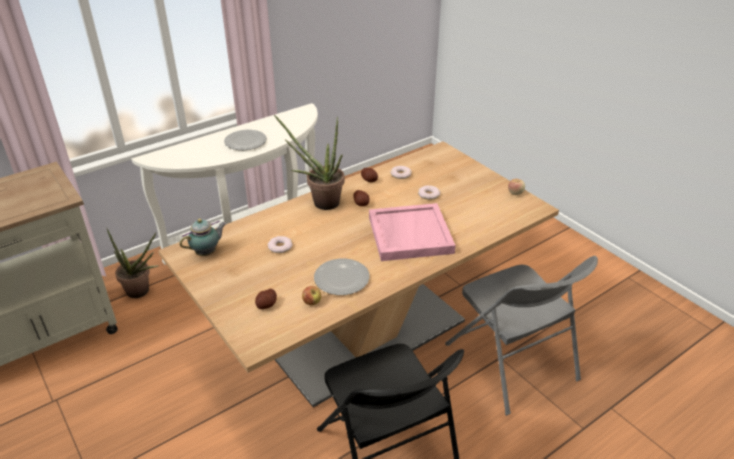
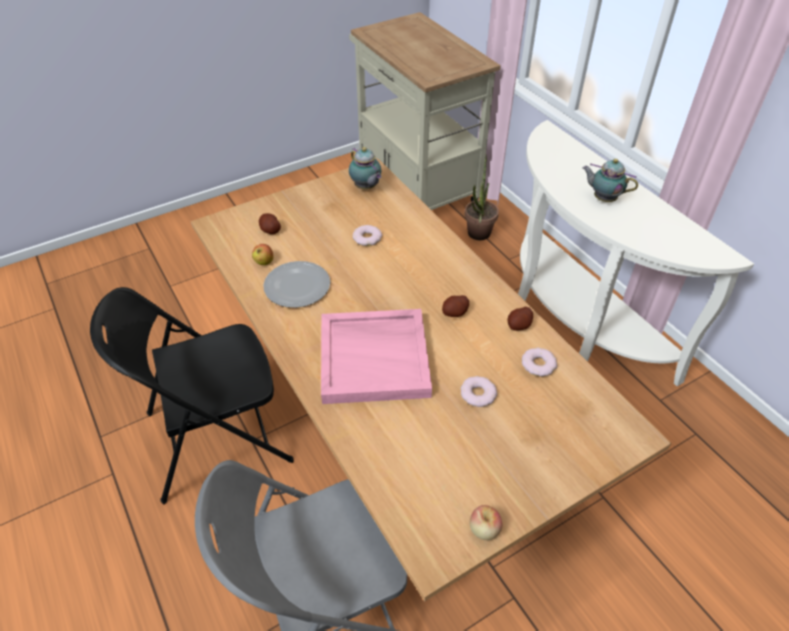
camera: 95 degrees right, 10 degrees up
(245, 141) = (603, 198): plate -> teapot
(320, 202) = (459, 272): potted plant -> none

